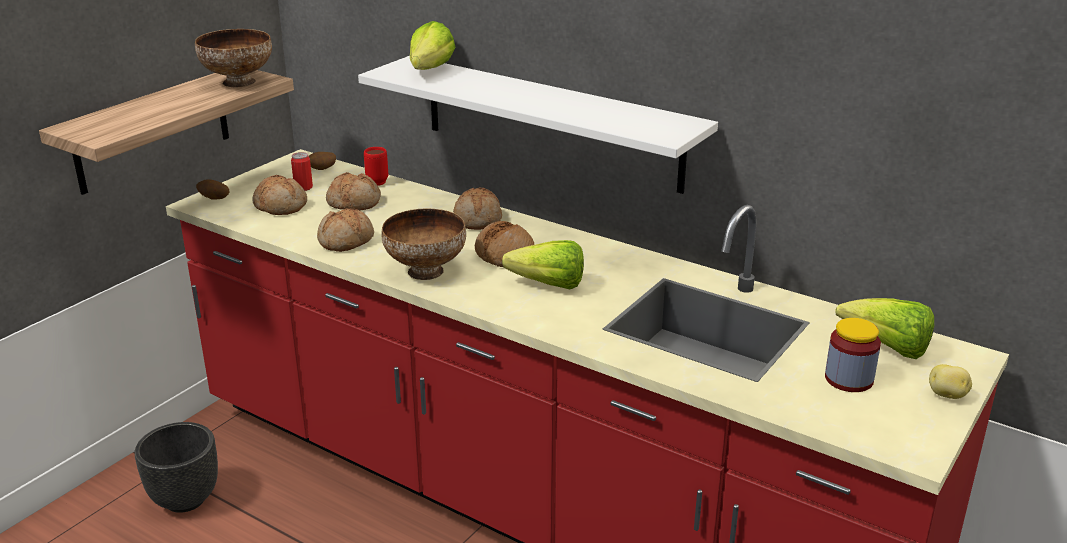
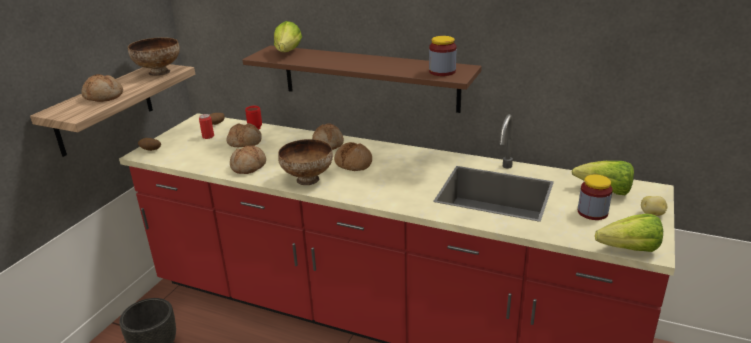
camera: 10 degrees left, 0 degrees up
(281, 206) = (197, 149): bread -> bread (104, 96)
(542, 284) = (384, 178): lettuce -> lettuce (623, 249)
(550, 122) = (369, 78): white shelf -> brown shelf
(649, 126) = (442, 72): none -> jar

